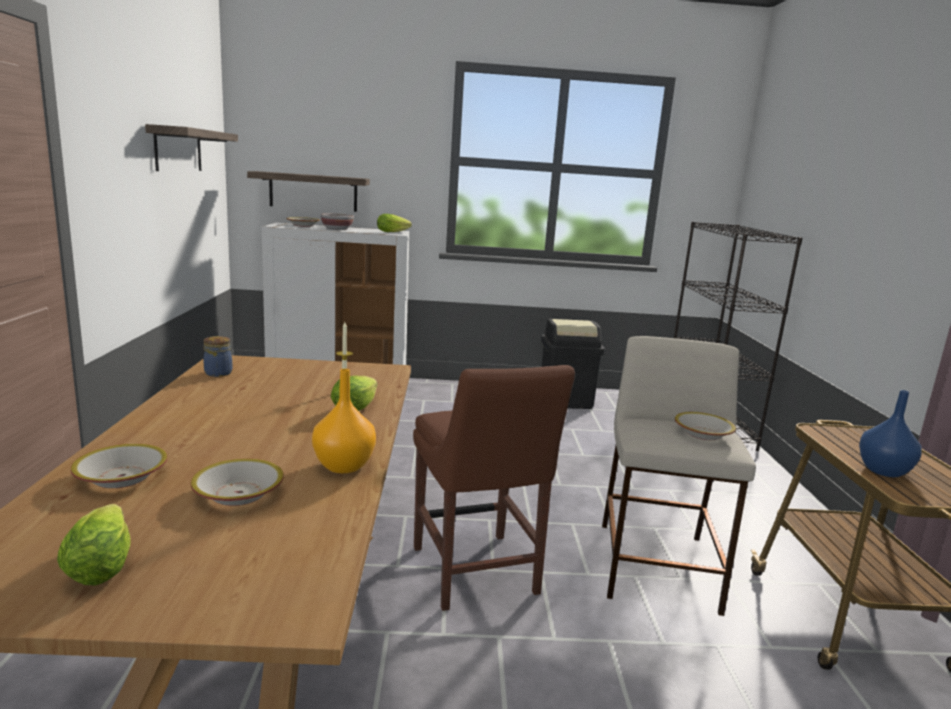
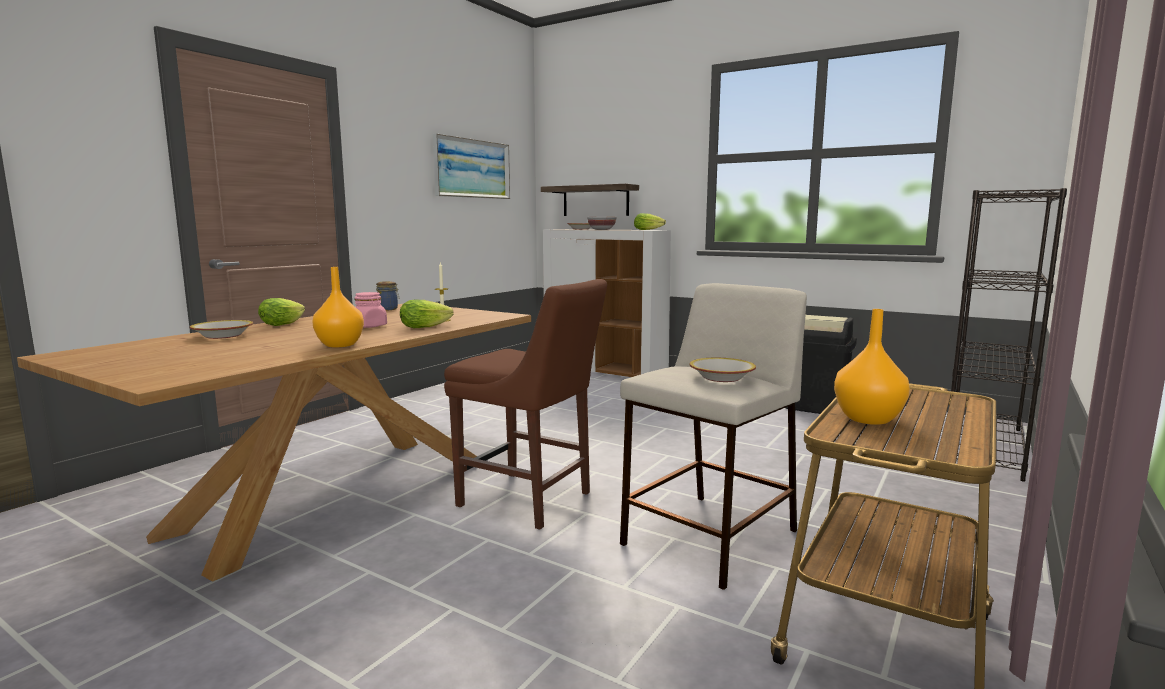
camera: 35 degrees right, 5 degrees down
(103, 562) = (137, 356): lettuce -> lettuce (285, 323)
(178, 149) = (472, 169): shelf -> picture
(239, 494) = (255, 346): bowl -> none
(284, 416) = (369, 326): none -> pink jar
(476, 574) = (529, 501): brown chair -> brown chair turned 75 degrees counterclockwise
(884, 471) = (867, 419): blue vase -> orange vase

